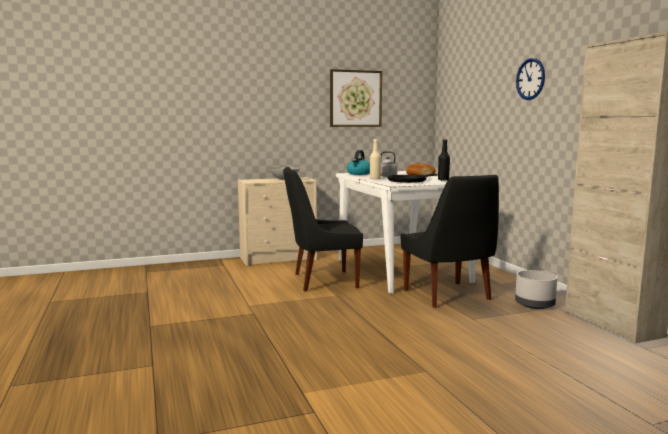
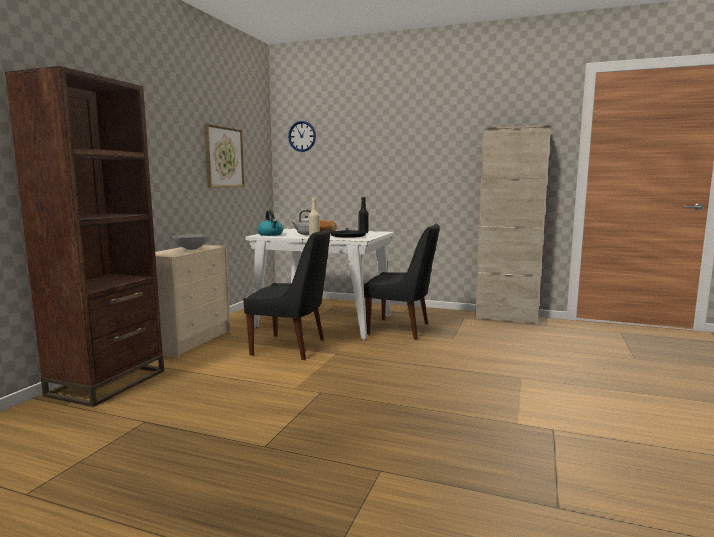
camera: 50 degrees left, 0 degrees up
(184, 268) = (107, 383): none -> brown bookcase
(322, 281) = (291, 347): black chair -> black chair turned 105 degrees counterclockwise
(530, 79) = (400, 148): wall clock -> wall clock (302, 136)
(535, 304) = (453, 319): grey planter -> none

